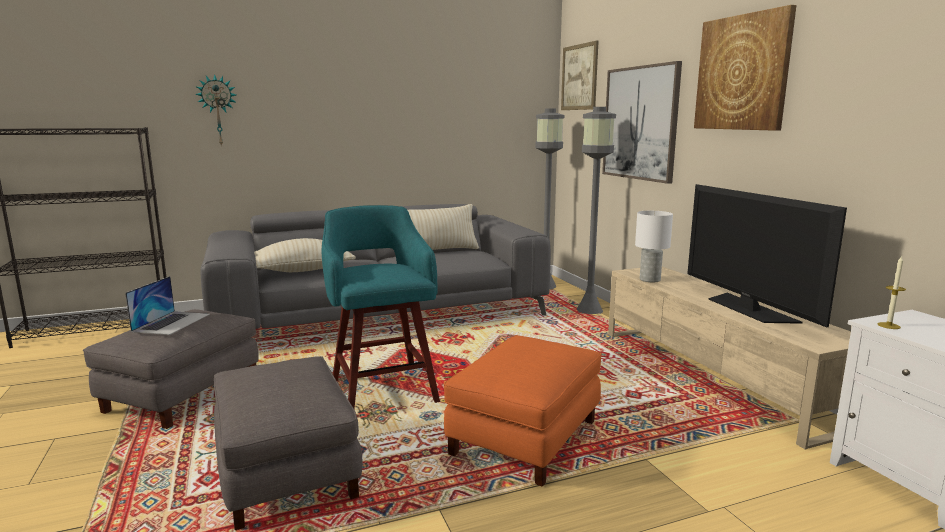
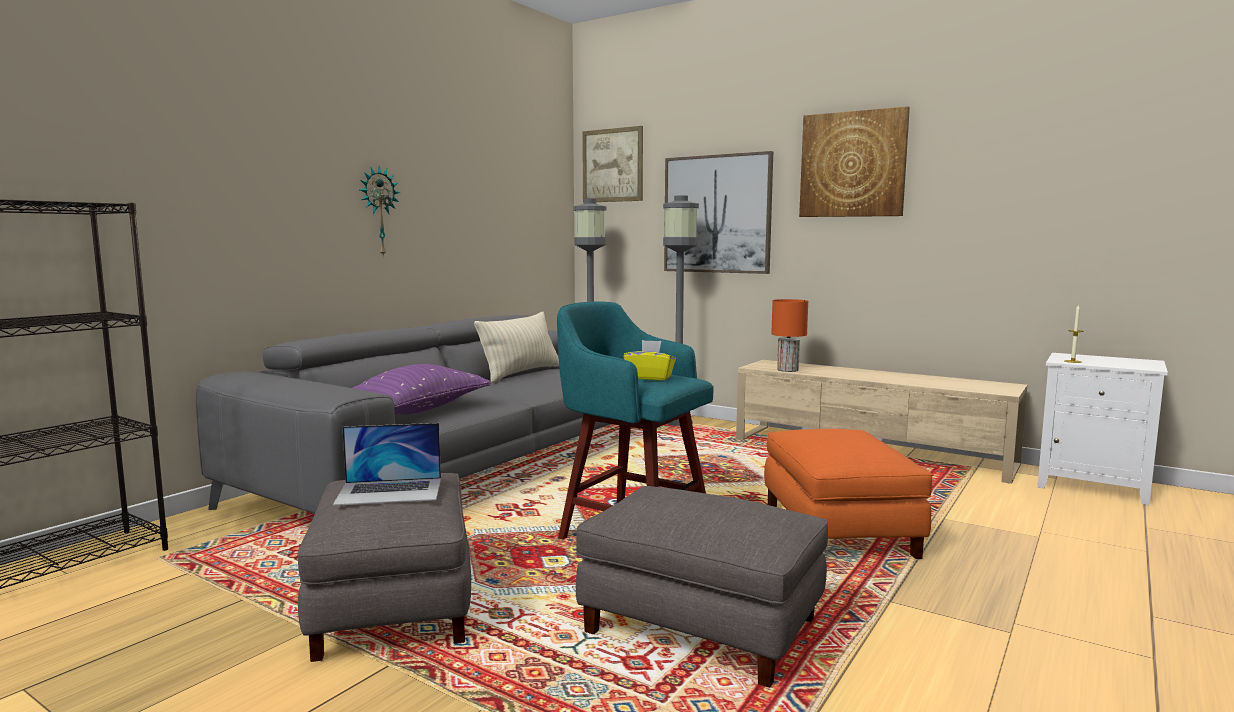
camera: 35 degrees left, 5 degrees down
(172, 322) = (390, 491): laptop -> laptop turned 105 degrees clockwise
(218, 110) = (203, 183): wall clock -> wall clock (378, 211)
(302, 270) = (416, 410): beige pillow -> purple pillow
(379, 272) = (650, 377): none -> yellow tissue box
(649, 279) = (787, 370): white table lamp -> orange table lamp
(748, 309) = (908, 378): television -> none

